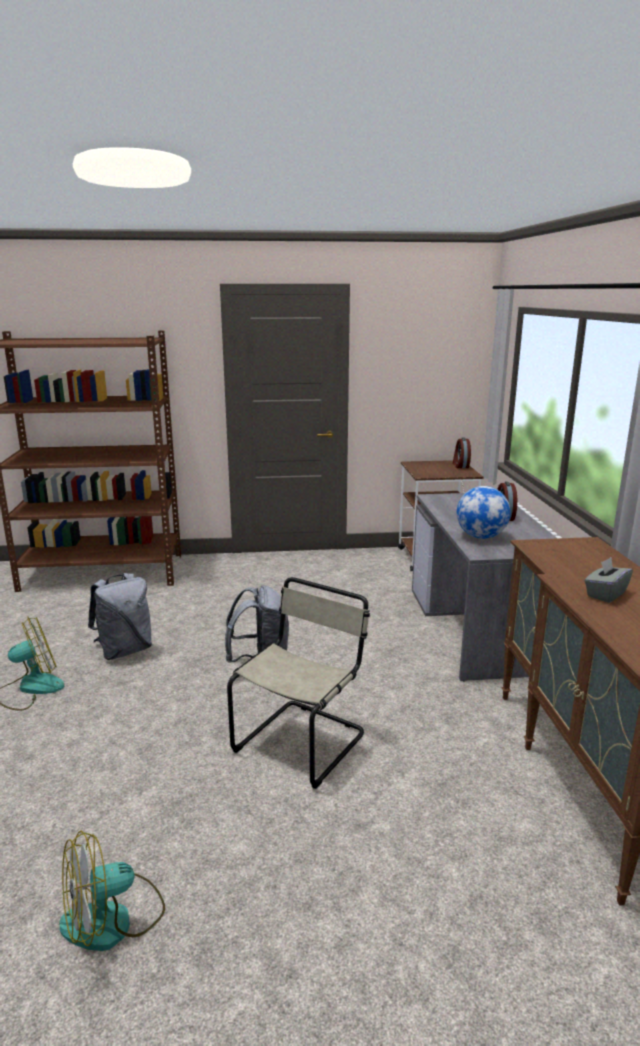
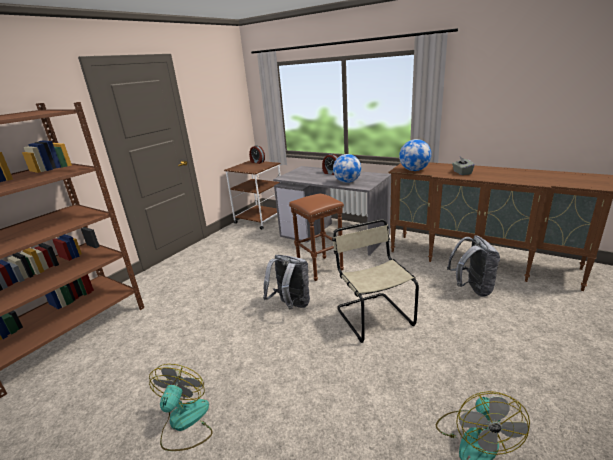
camera: 50 degrees left, 5 degrees up
(125, 650) = (198, 355): grey backpack -> grey backpack (472, 289)
(370, 652) = (319, 268): none -> brown stool
(550, 555) = (414, 170): none -> globe

